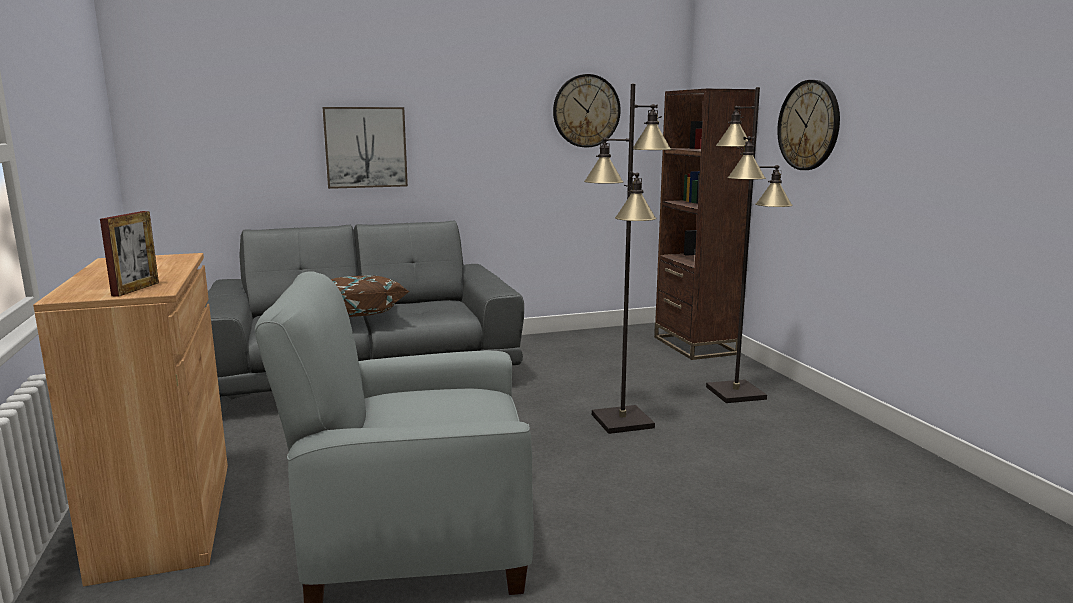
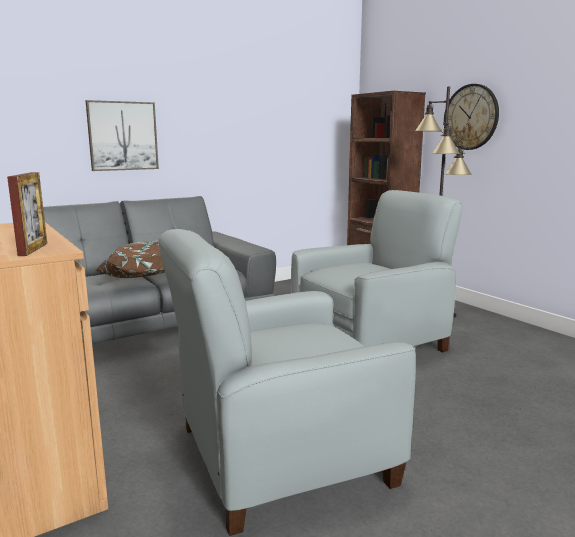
camera: 15 degrees left, 0 degrees up
(586, 111) = (290, 109): wall clock -> none
(623, 421) = (371, 342): black floor lamp -> grey armchair

